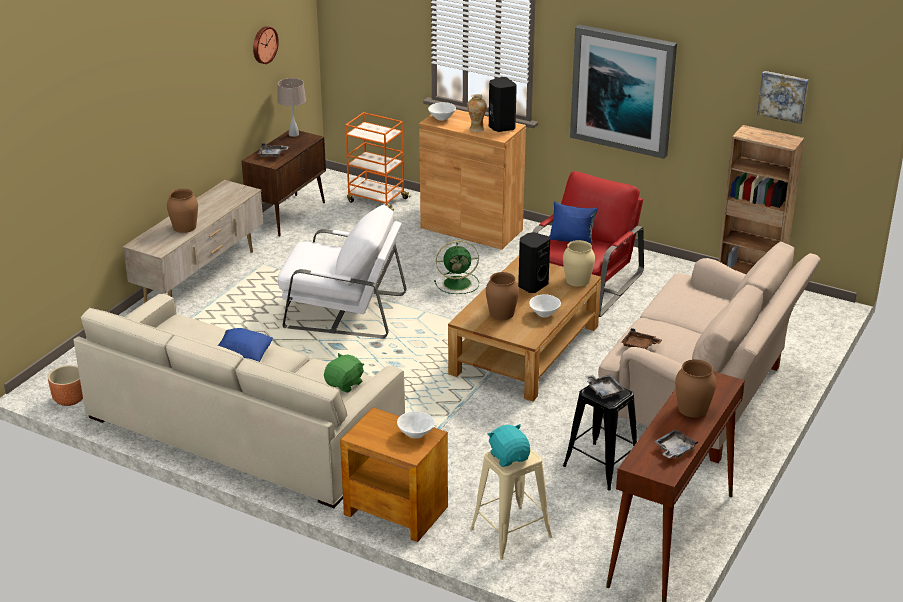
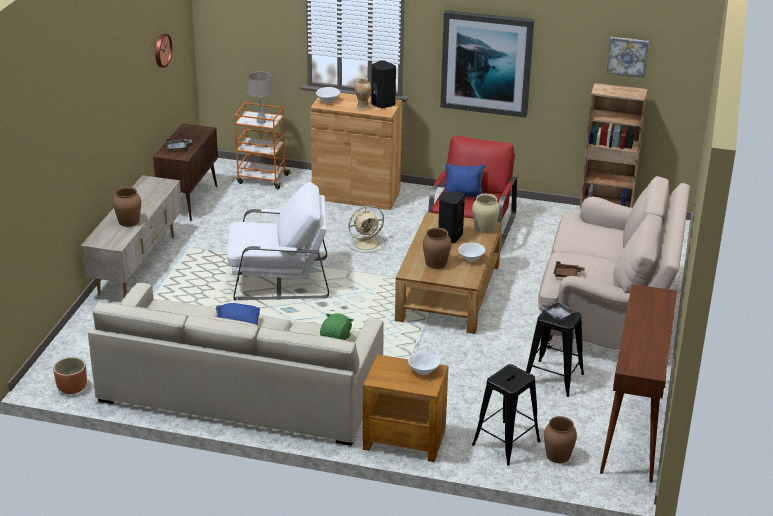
camera: 15 degrees left, 0 degrees up
(294, 134) = (188, 128): beige table lamp -> beige table lamp (261, 121)
(458, 283) = (367, 243): green fan -> beige fan
(509, 457) = (508, 378): turquoise plush toy -> none
(511, 533) = (506, 442): beige stool -> black stool
(674, 450) = (650, 352): grey tray -> none
(692, 408) = (648, 318): brown vase -> brown vase (557, 455)

